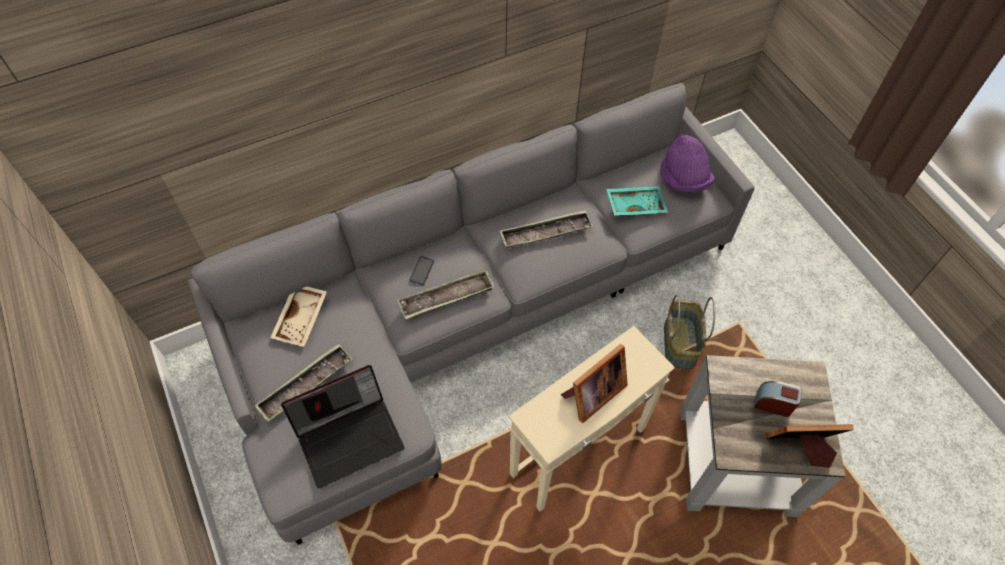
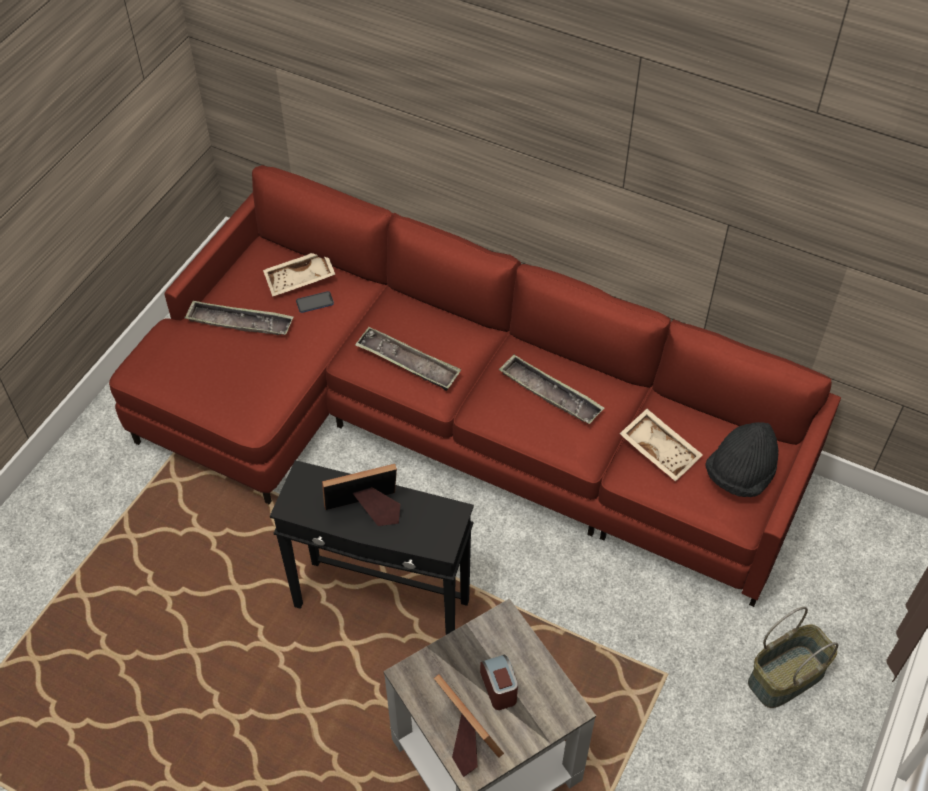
camera: 55 degrees right, 5 degrees down
(350, 436) = (217, 382): laptop -> none
(422, 271) = (420, 328): phone -> phone (315, 303)
(466, 319) = (451, 425): grey sofa -> red sofa
(579, 452) = (382, 605): beige side table -> black side table
(591, 395) = (366, 511): picture frame -> picture frame turned 150 degrees clockwise
(635, 205) = (660, 449): turquoise tray -> beige tray
(679, 342) = (587, 628): basket -> basket (786, 675)
(683, 179) = (739, 475): purple hat -> black hat

